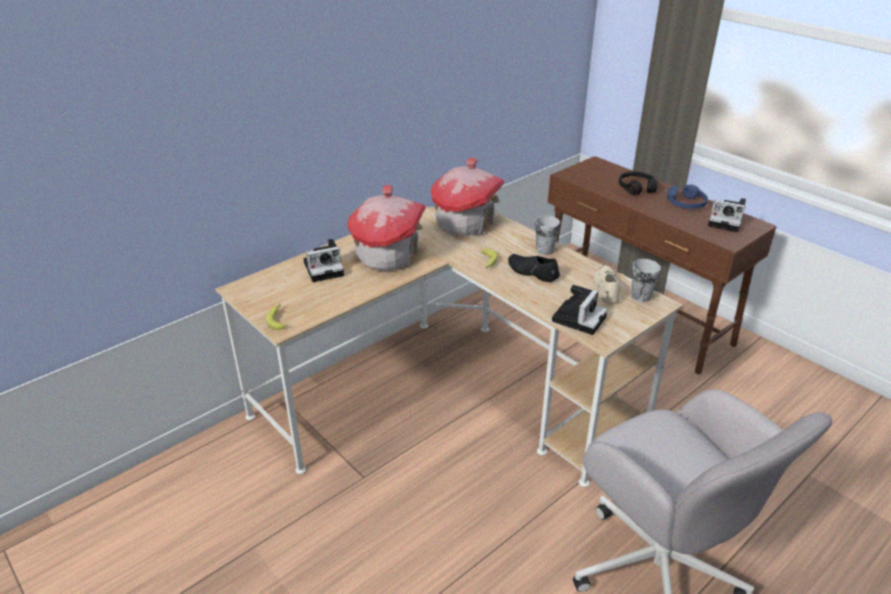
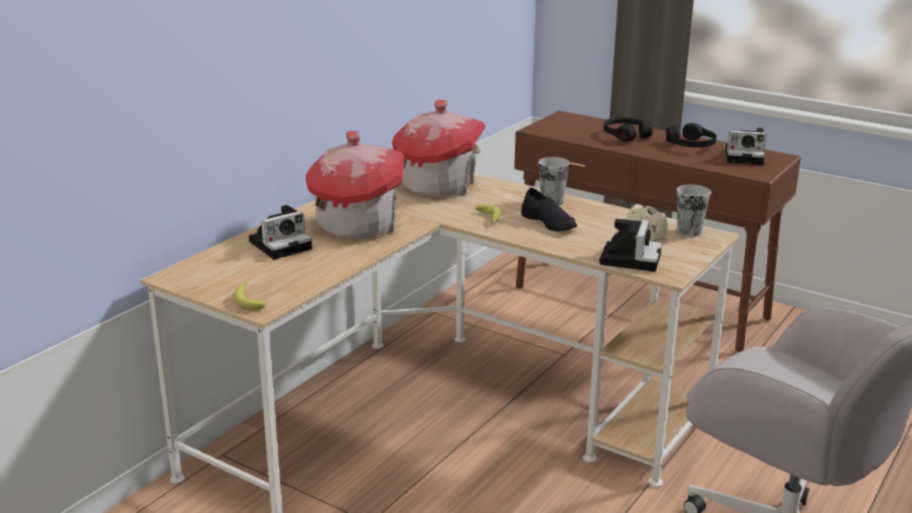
camera: 15 degrees left, 10 degrees down
(532, 272) = (549, 222): black shoe -> black shoe turned 150 degrees counterclockwise
(686, 204) = (691, 145): blue headphones -> black headphones

